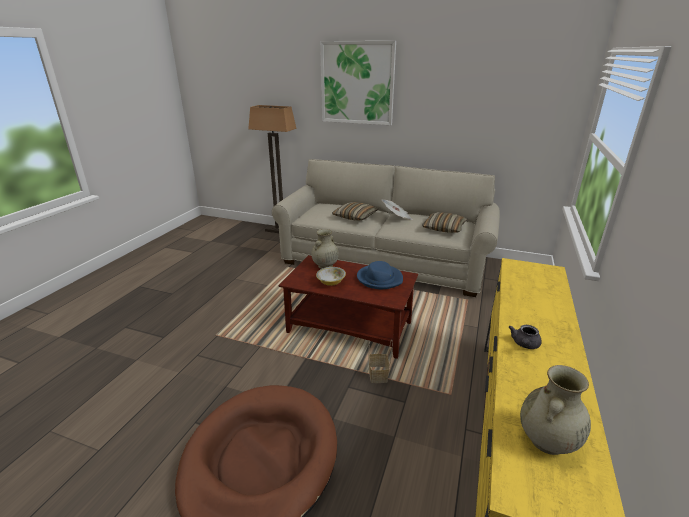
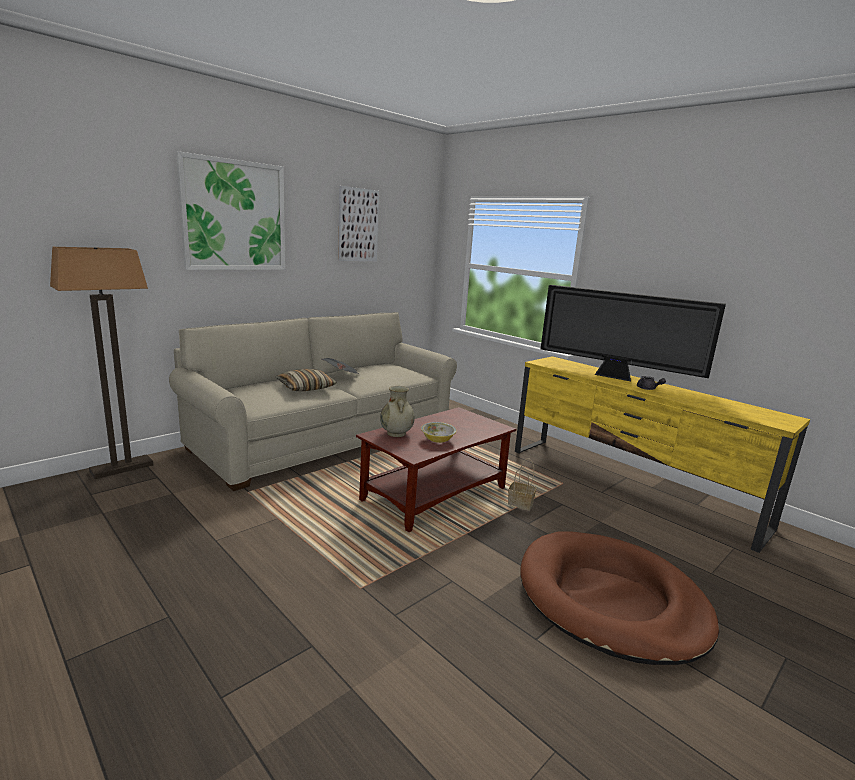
camera: 65 degrees left, 10 degrees down
(379, 278) = (453, 421): blue hat -> none
(444, 228) = (395, 371): pillow -> none
(471, 87) = (358, 225): none -> picture
(541, 316) = (616, 377): none -> television
(547, 441) = (740, 410): beige vase -> none

